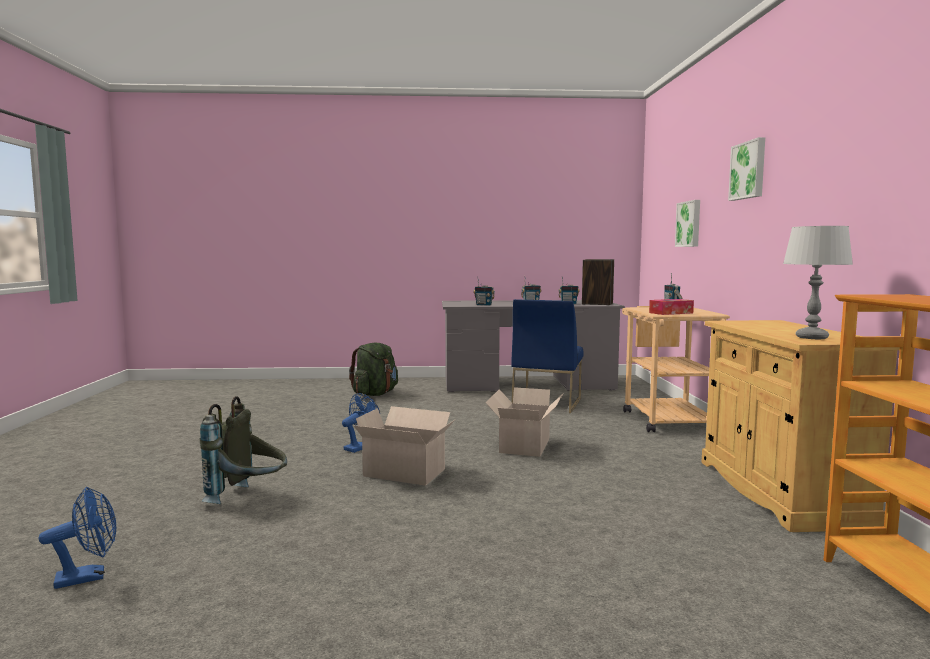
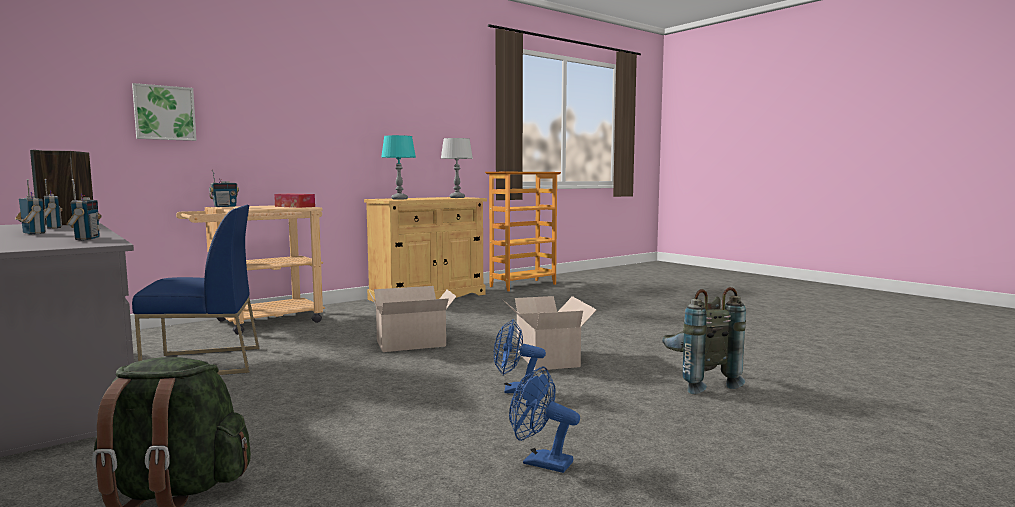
camera: 125 degrees left, 0 degrees up
(89, 577) = (844, 373): blue fan -> blue fan (540, 462)
(749, 170) = (295, 79): picture -> none
(756, 324) = (399, 199): none -> turquoise table lamp

